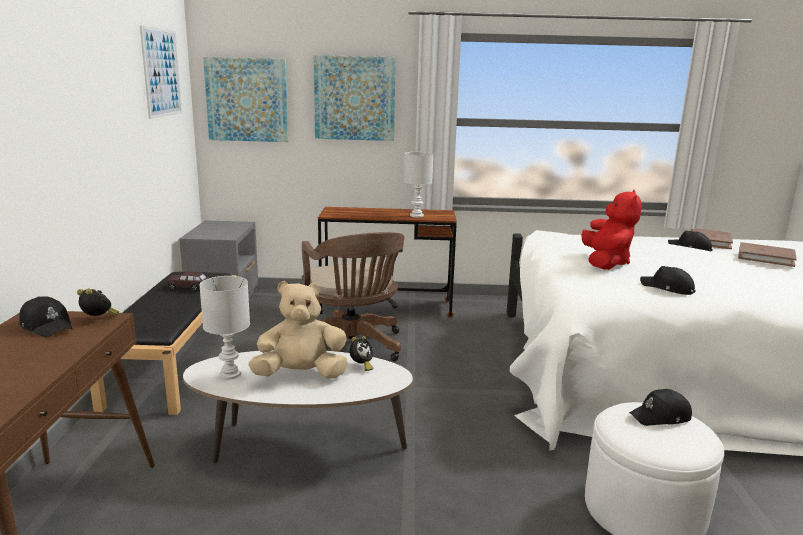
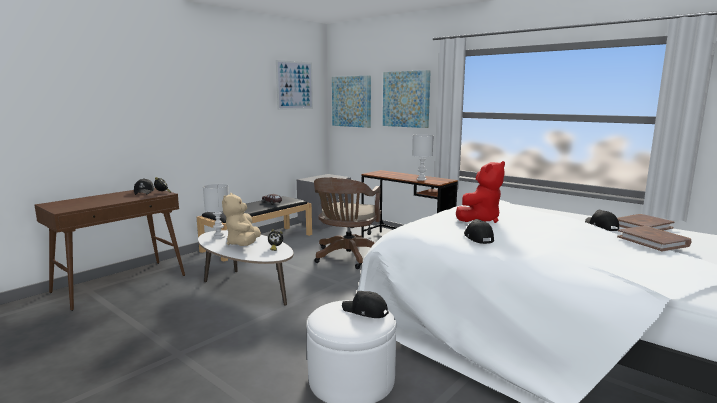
camera: 40 degrees right, 5 degrees down
(301, 375) = (243, 244): beige plush toy -> beige plush toy turned 120 degrees counterclockwise

